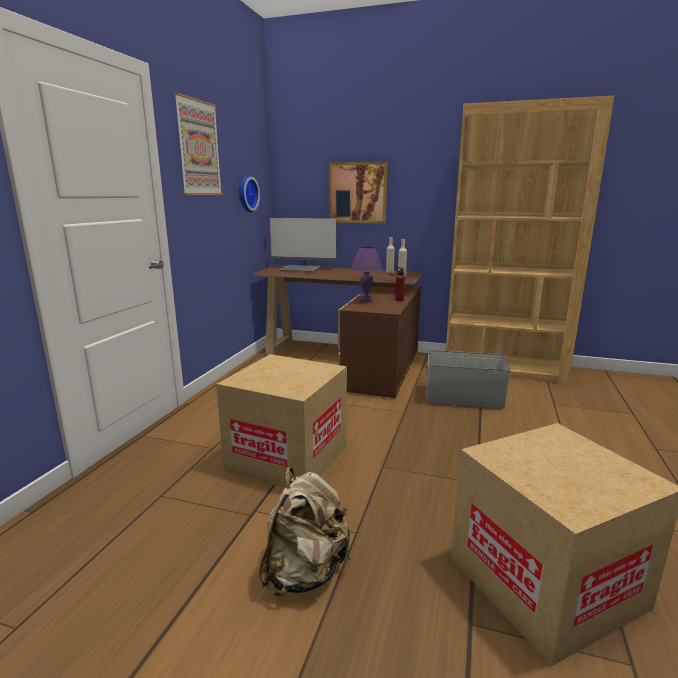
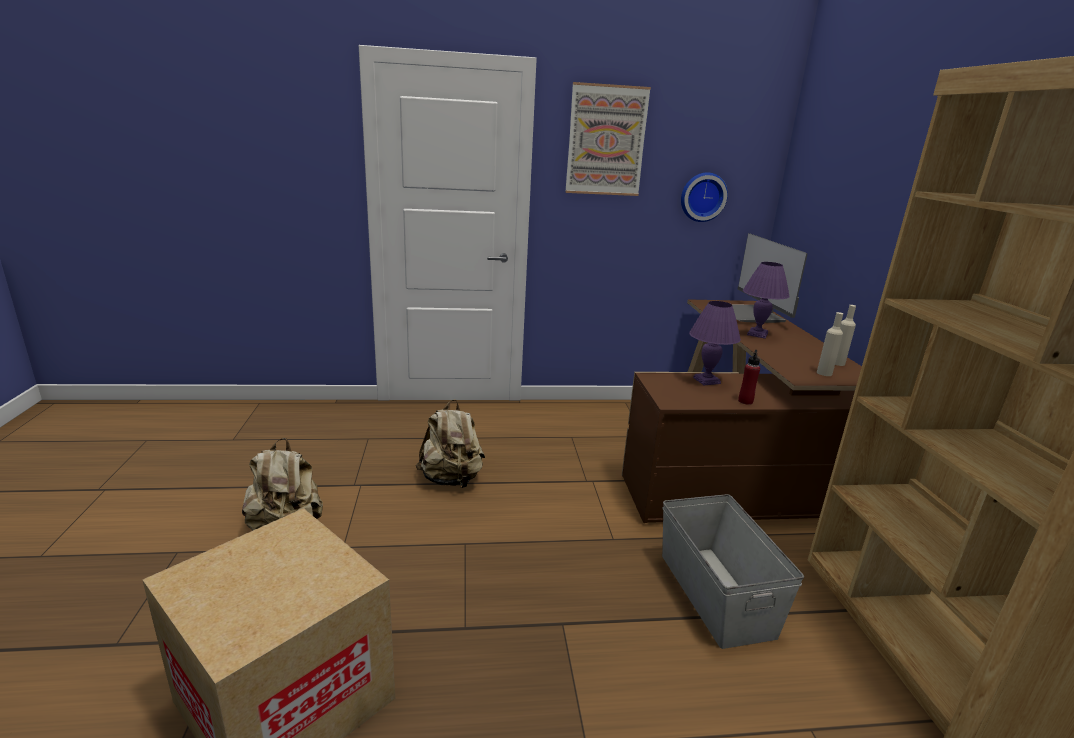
camera: 65 degrees right, 5 degrees up
(287, 457) = (451, 479): cardboard box -> beige backpack
(336, 273) = (757, 334): none -> purple table lamp
(358, 193) = (855, 219): picture -> none

